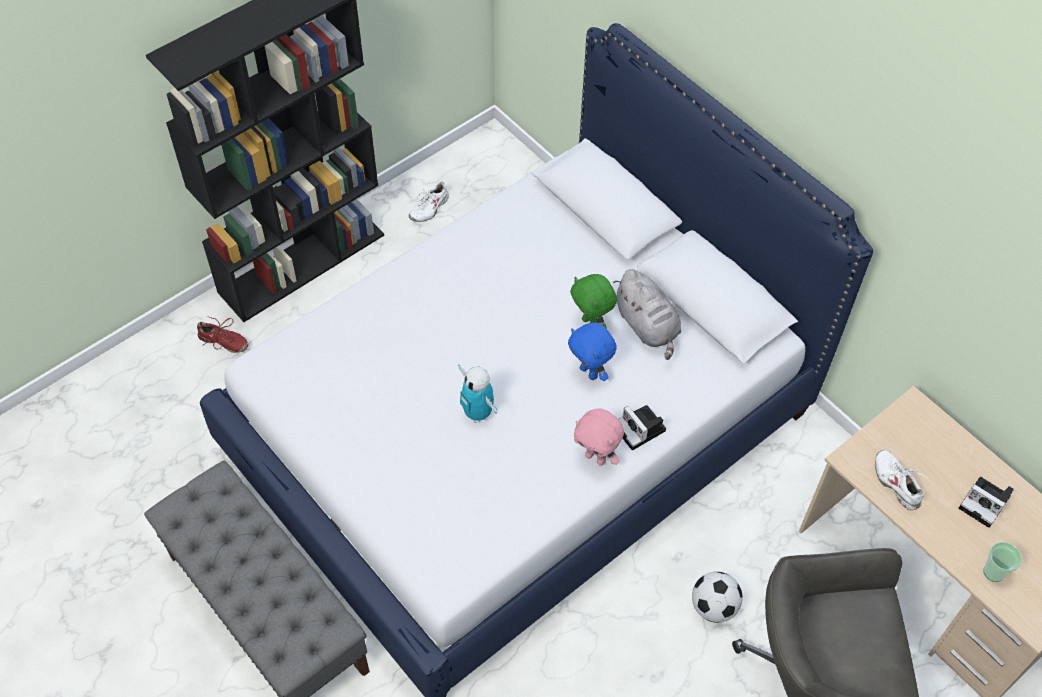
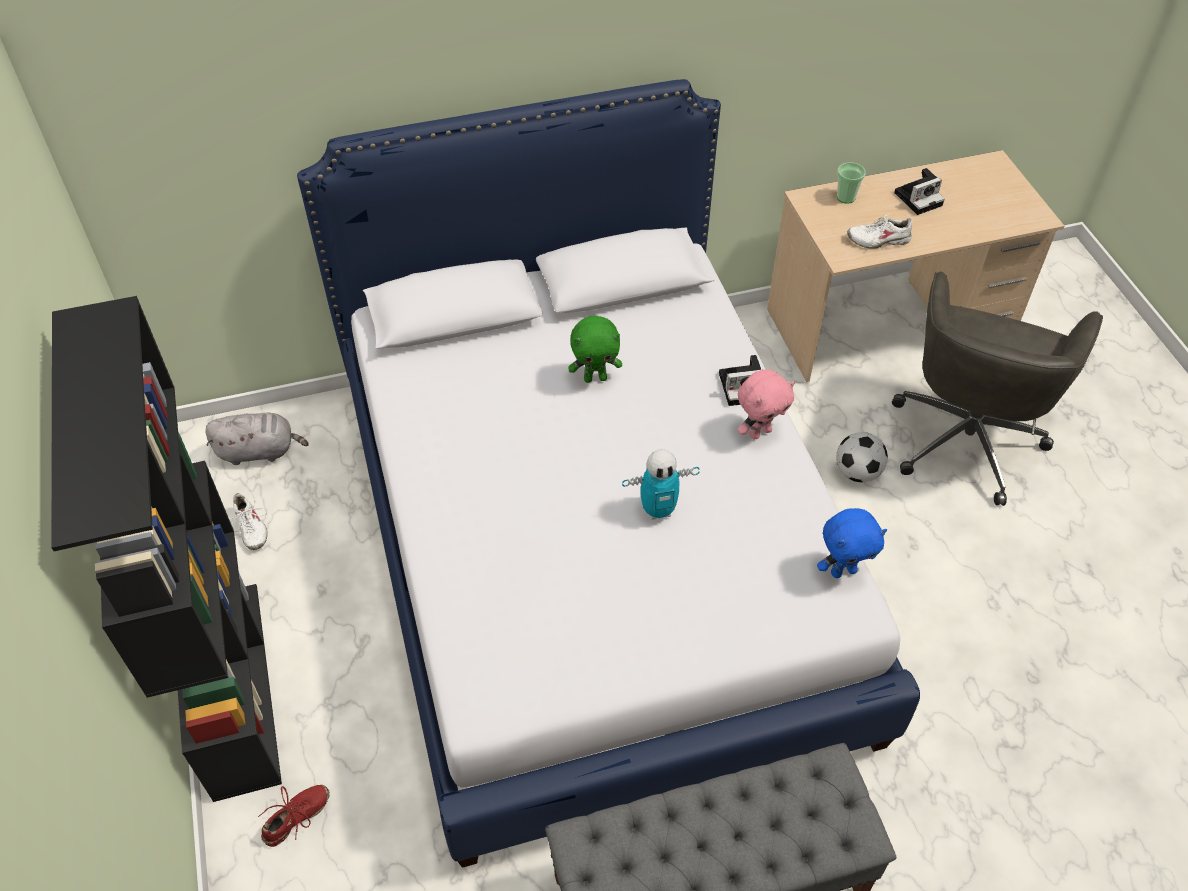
camera: 65 degrees left, 5 degrees down
(590, 372) = (654, 400): blue plush toy -> blue plush toy (843, 571)
(648, 326) = (623, 337): grey plush toy -> grey plush toy (260, 451)
(993, 572) = (984, 220): cup -> cup (846, 197)

